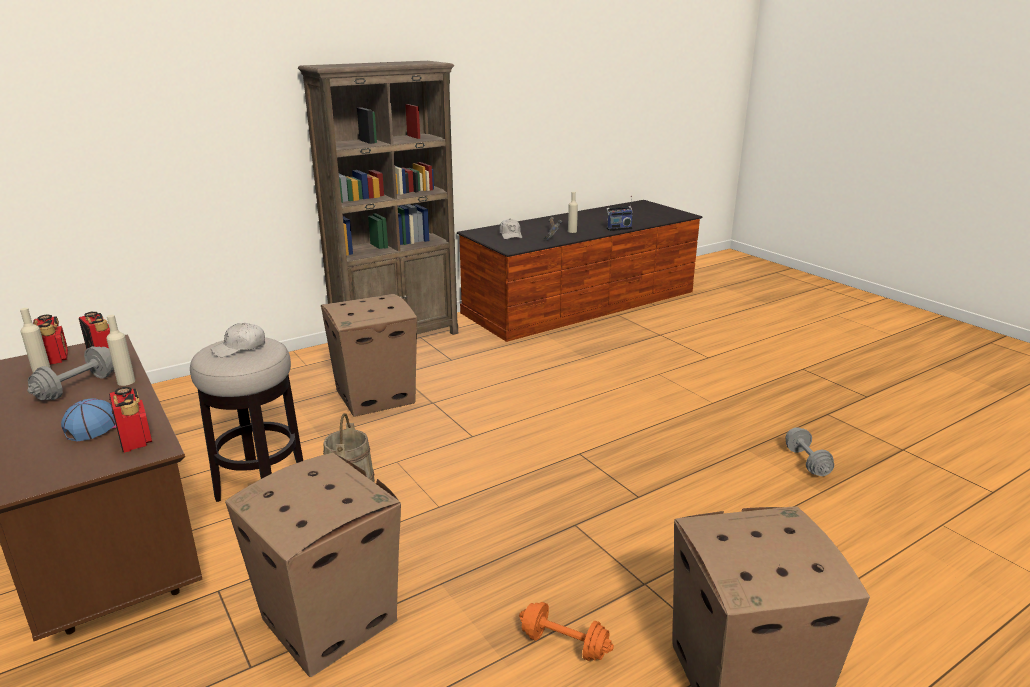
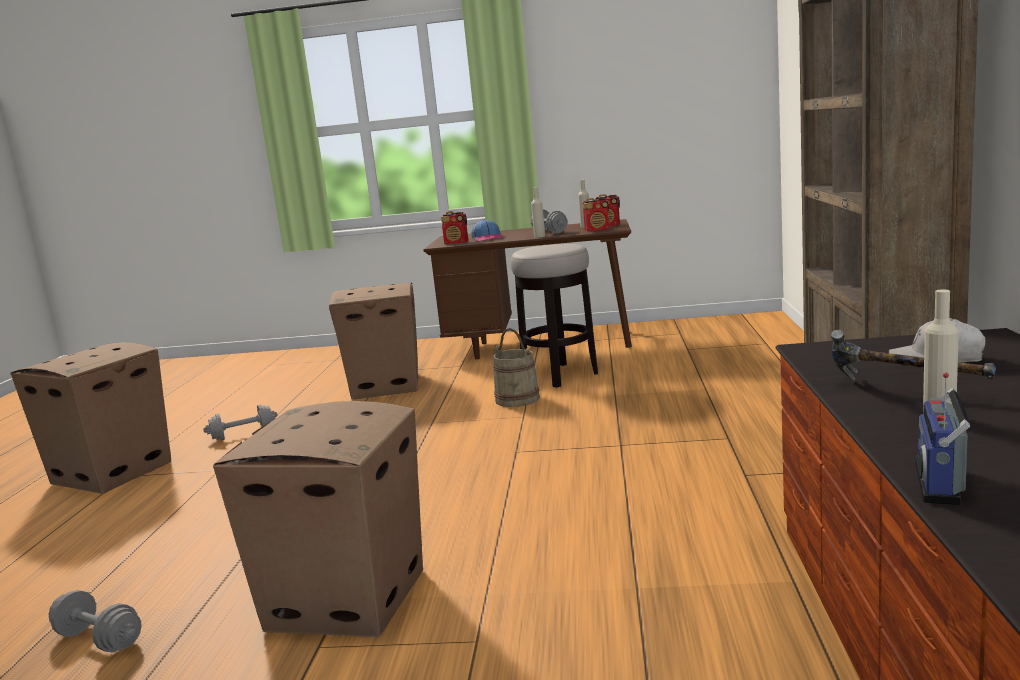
camera: 130 degrees right, 10 degrees down
(240, 348) = (550, 246): white cap -> none
(376, 396) = (675, 421): cardboard box -> cardboard box (345, 601)
(564, 644) = (243, 434): orange dumbbell -> grey dumbbell

